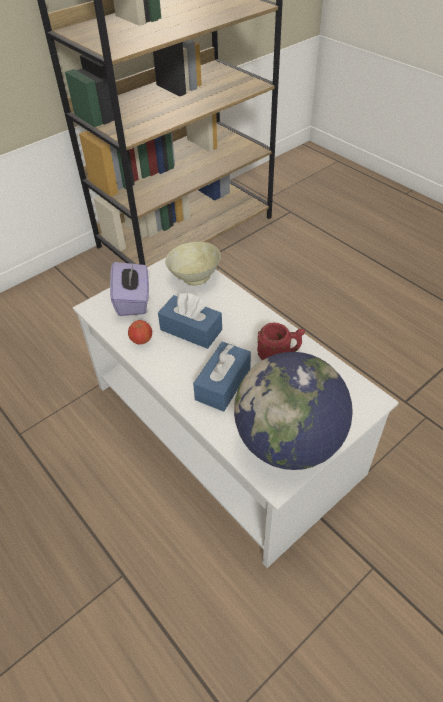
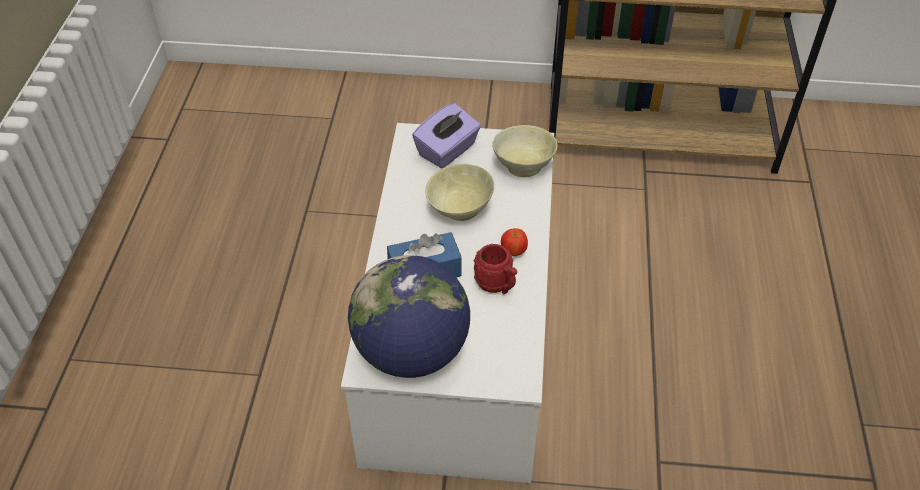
camera: 45 degrees right, 0 degrees up
(141, 340) = (411, 188): apple -> apple (513, 251)
(191, 330) = (459, 209): blue tissue box -> beige bowl

